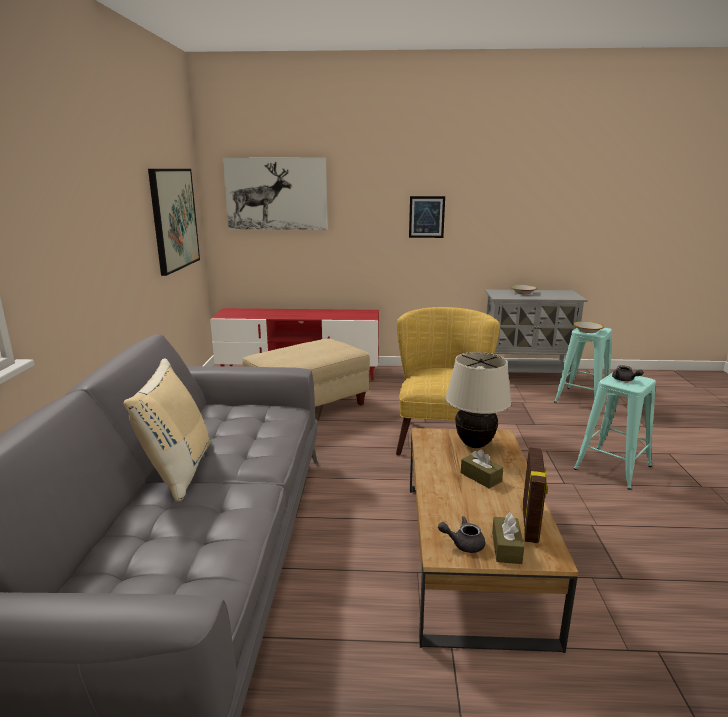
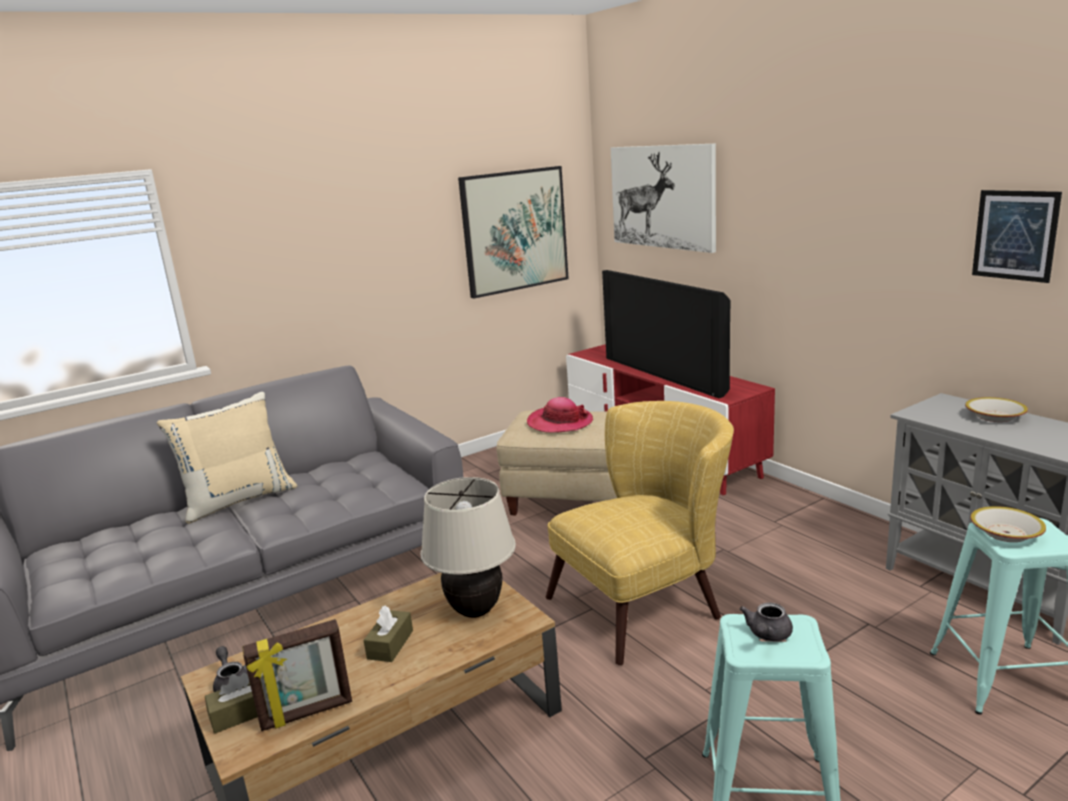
camera: 55 degrees right, 0 degrees up
(295, 353) = (560, 422): none -> hat
(308, 315) = (666, 374): none -> television
(426, 217) = (848, 244): picture -> picture (1015, 235)

